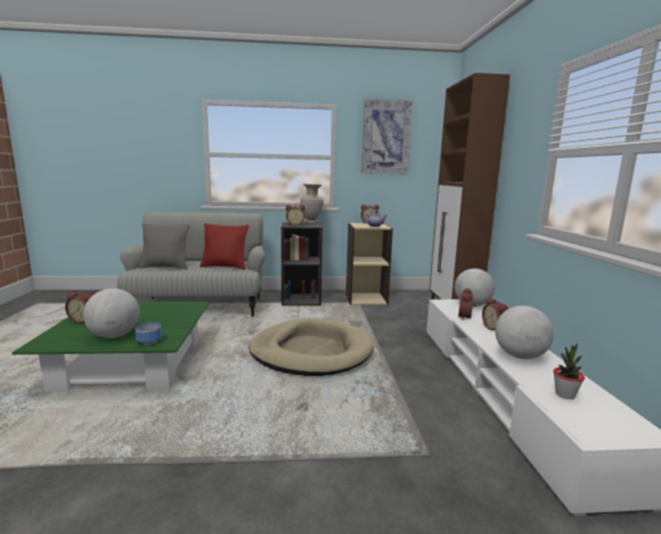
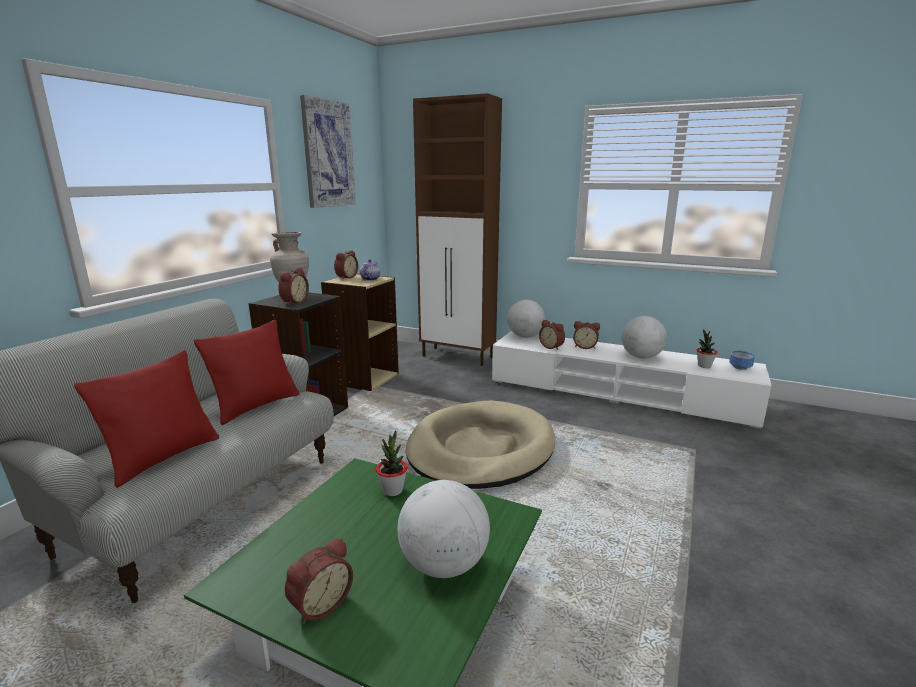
camera: 60 degrees left, 5 degrees up
(150, 341) = (496, 528): bowl -> bowl (739, 367)
(165, 267) = (163, 457): grey pillow -> red pillow
(180, 314) = (392, 490): none -> potted plant

